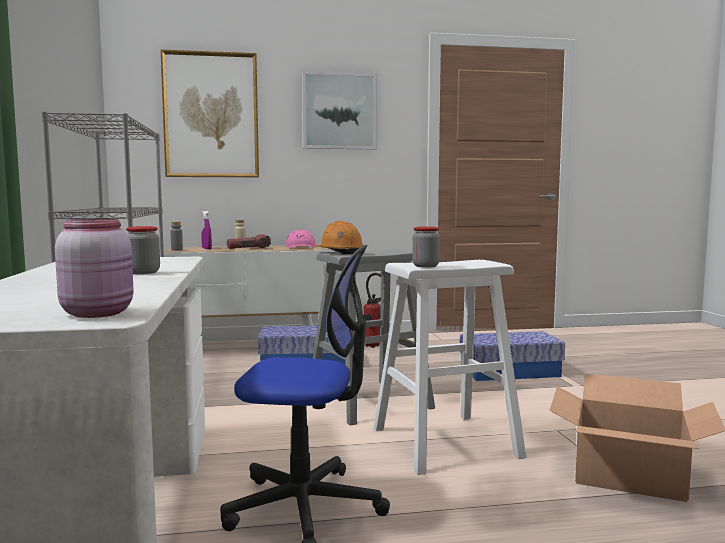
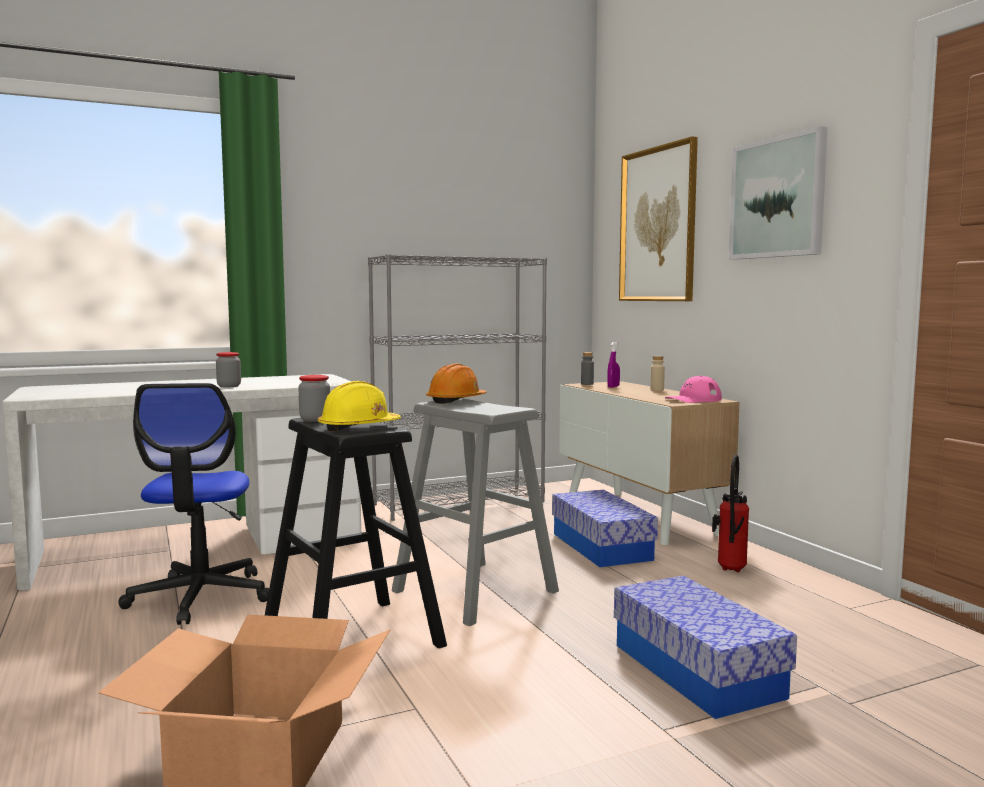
camera: 75 degrees right, 0 degrees up
(99, 313) = (44, 395): pink jar -> none
(249, 248) = (640, 392): flashlight -> none
(445, 442) = (353, 639): white stool -> black stool
(472, 262) = (358, 428): none -> yellow hard hat

